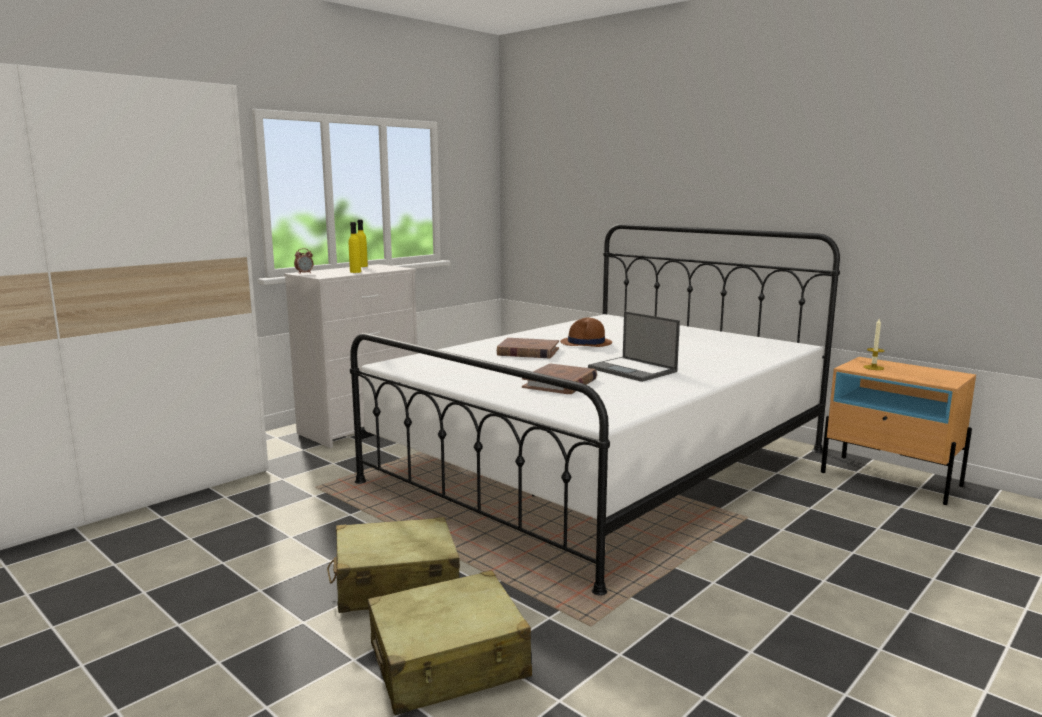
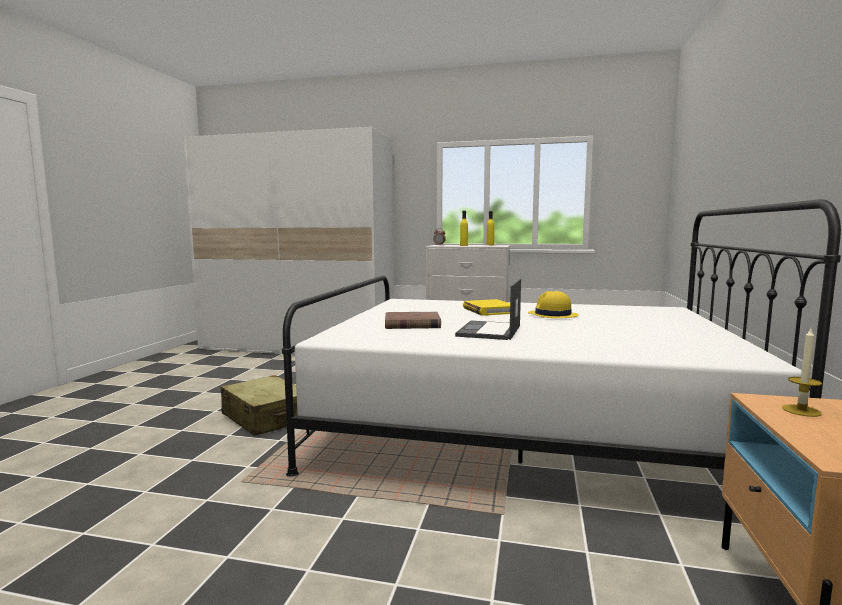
camera: 60 degrees right, 5 degrees down
(449, 662) = (183, 451): beige suitcase -> none
(528, 352) = (489, 310): brown book -> yellow book
(586, 343) = (552, 315): brown hat -> yellow hat

